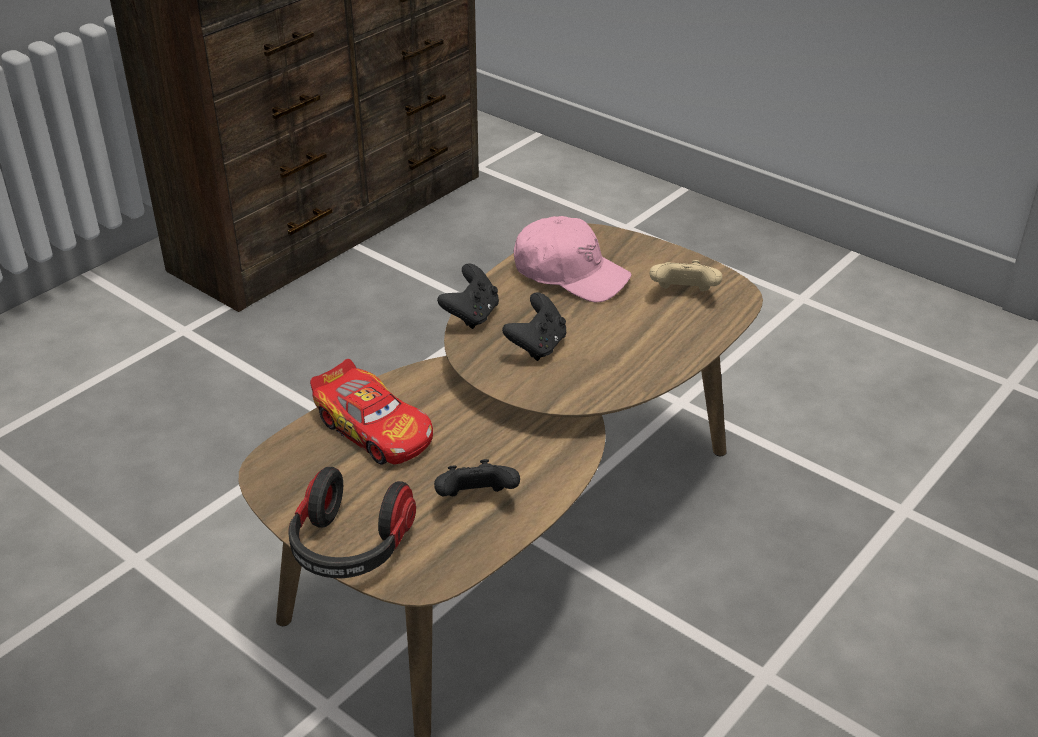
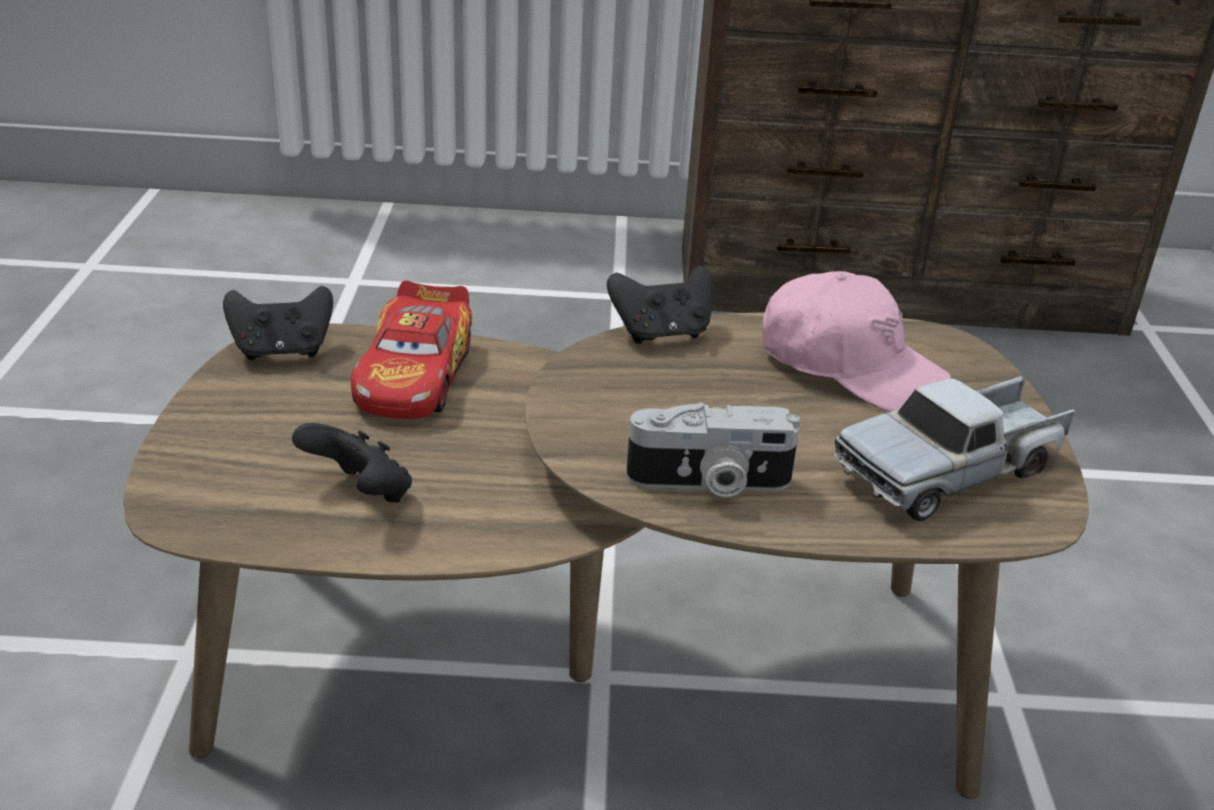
camera: 50 degrees right, 5 degrees down
(350, 548) = (193, 443): headphones -> none
(537, 346) = (665, 399): black game controller -> black game controller (282, 351)
(570, 274) = (849, 366): pink cap -> pink cap turned 45 degrees counterclockwise
(624, 369) = (709, 483): none -> camera
(683, 295) = (951, 469): beige game controller -> toy truck

